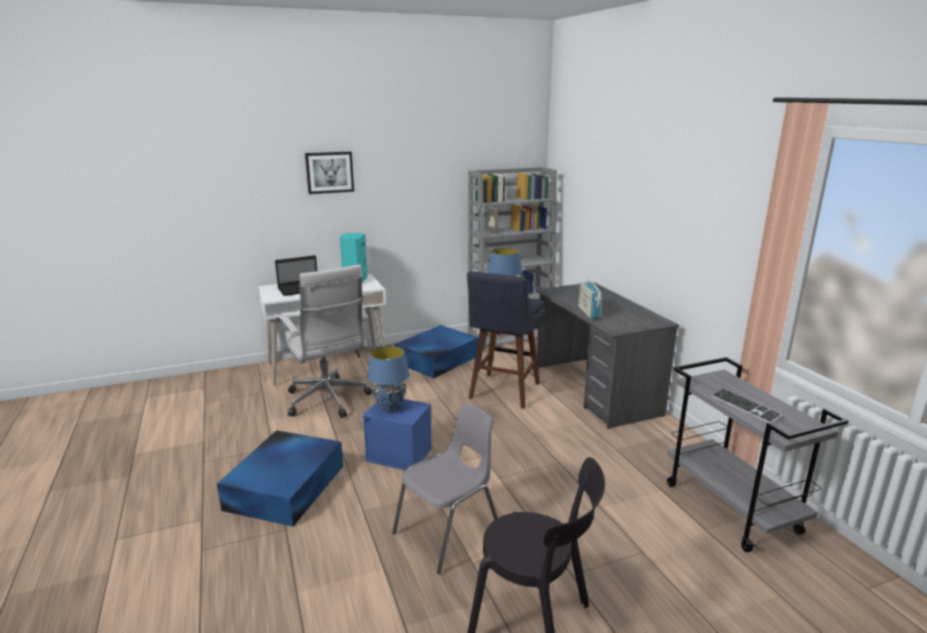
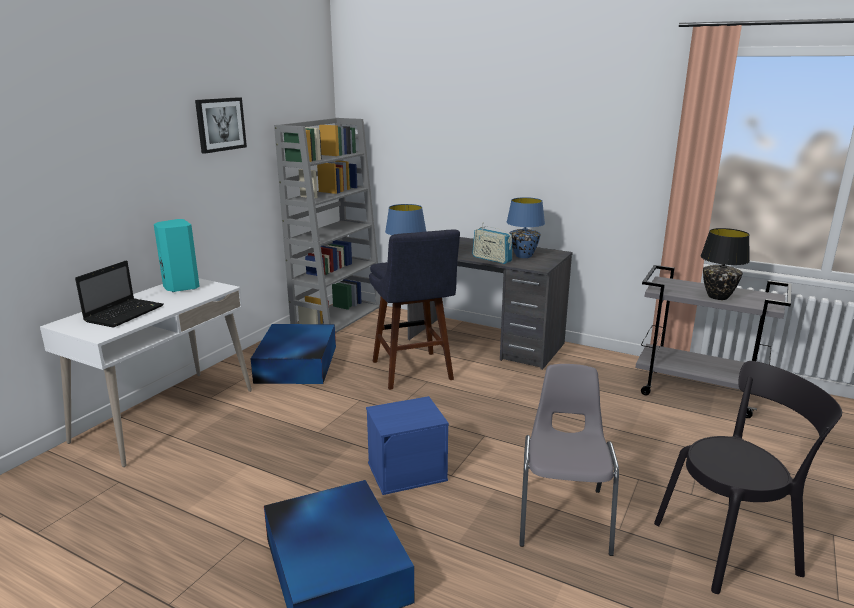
camera: 40 degrees left, 0 degrees up
(328, 401) = (235, 454): white office chair -> none
(329, 172) = (118, 135): picture -> picture (220, 124)
(389, 408) = (398, 417): blue table lamp -> blue table lamp (523, 256)
(745, 407) = (718, 297): keyboard -> black table lamp

